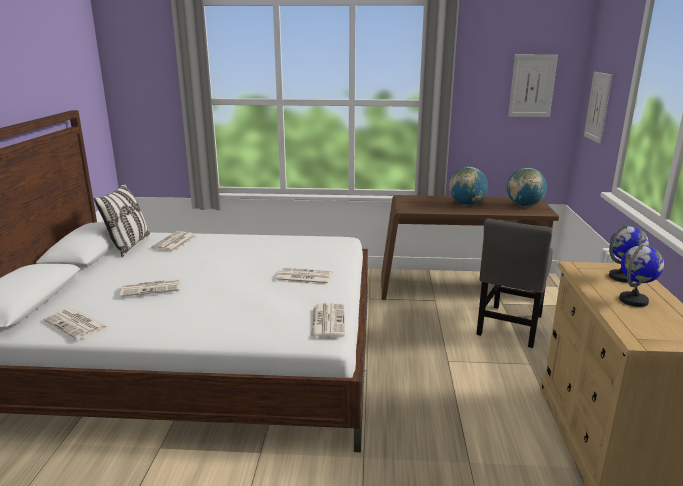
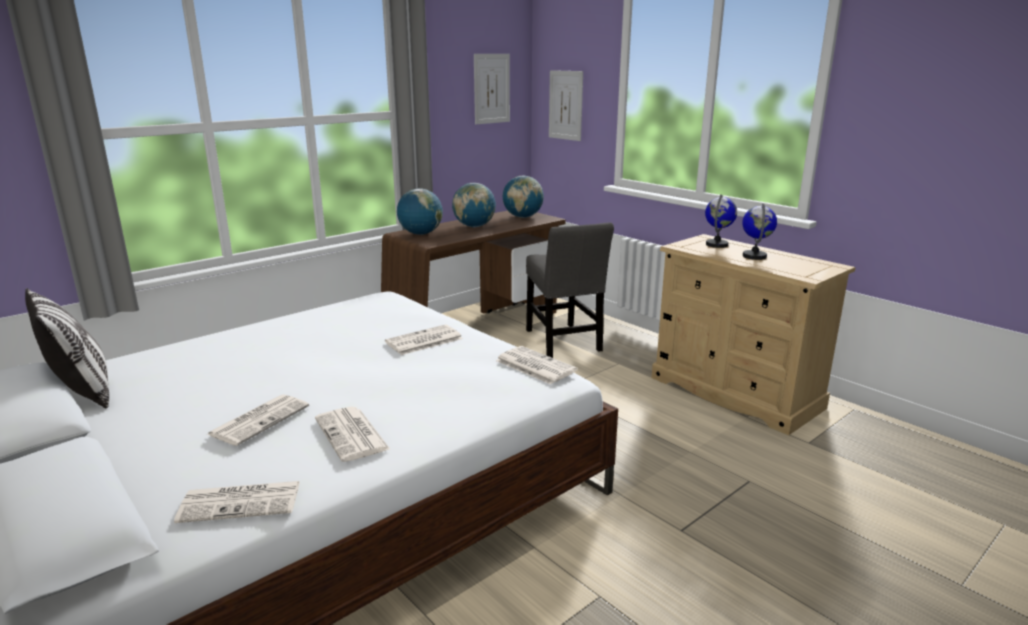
camera: 45 degrees left, 0 degrees up
(174, 242) = (159, 364): newspaper -> newspaper (352, 435)
(416, 201) = (420, 234): none -> globe

